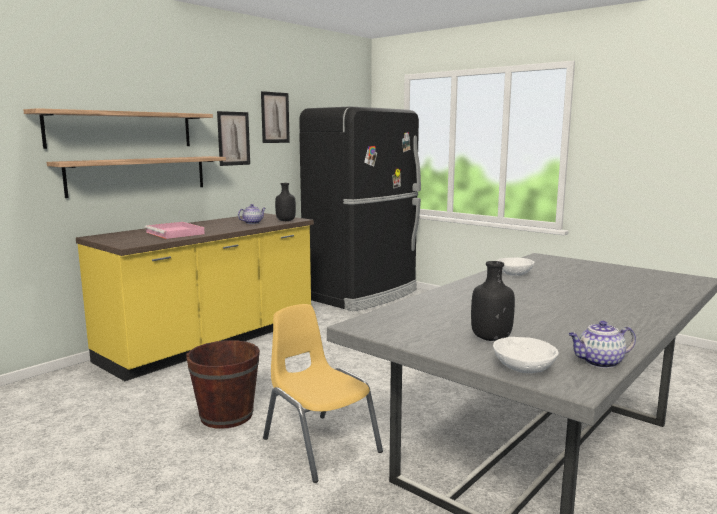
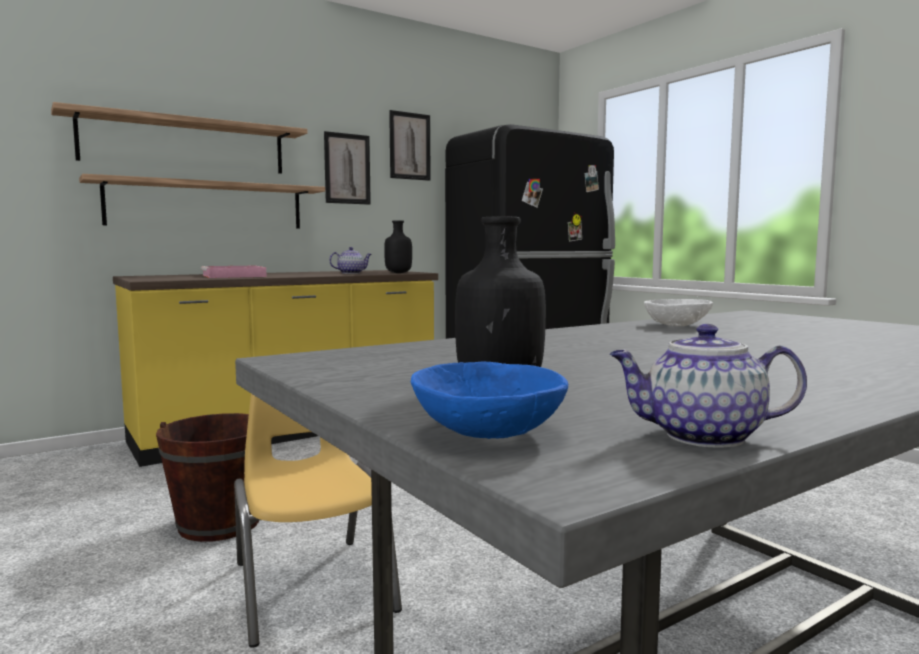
camera: 15 degrees right, 5 degrees down
(522, 369) = (485, 432): white bowl -> blue bowl

